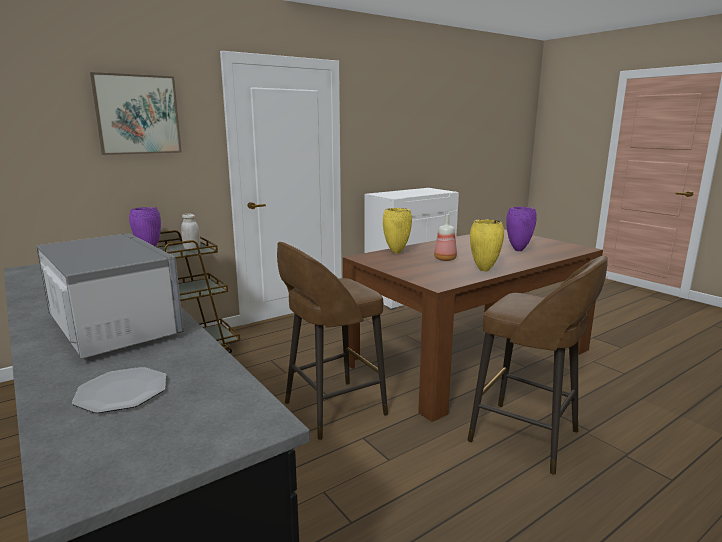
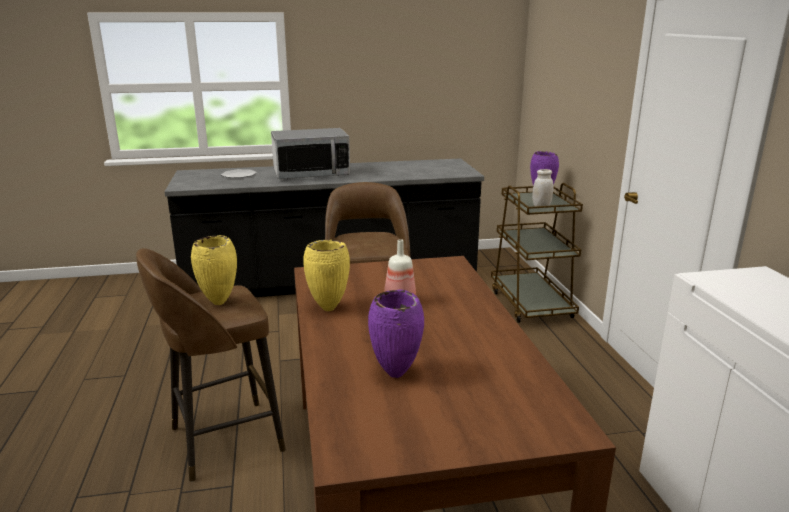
camera: 115 degrees right, 5 degrees up
(137, 114) = (586, 63): picture -> none
(396, 252) = (459, 284): yellow vase -> yellow vase (219, 303)

